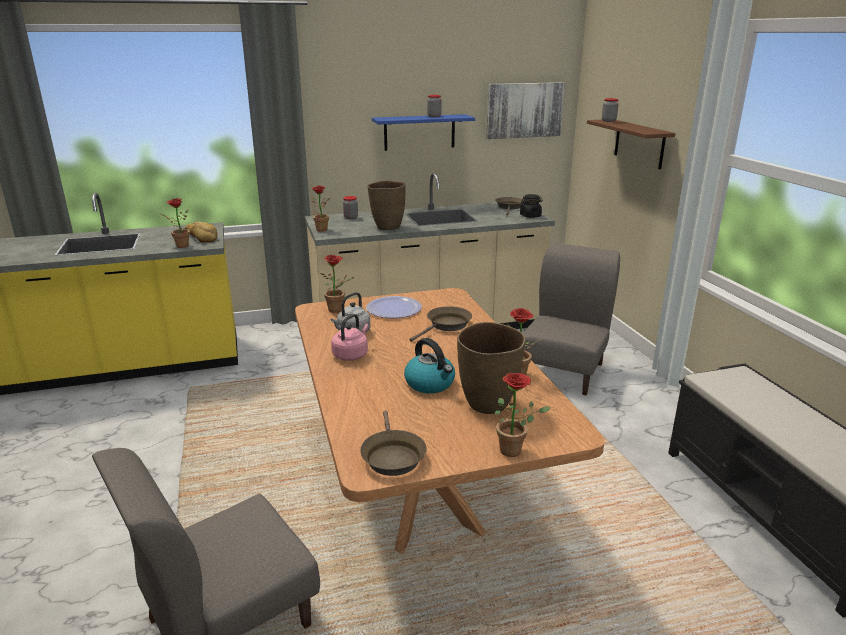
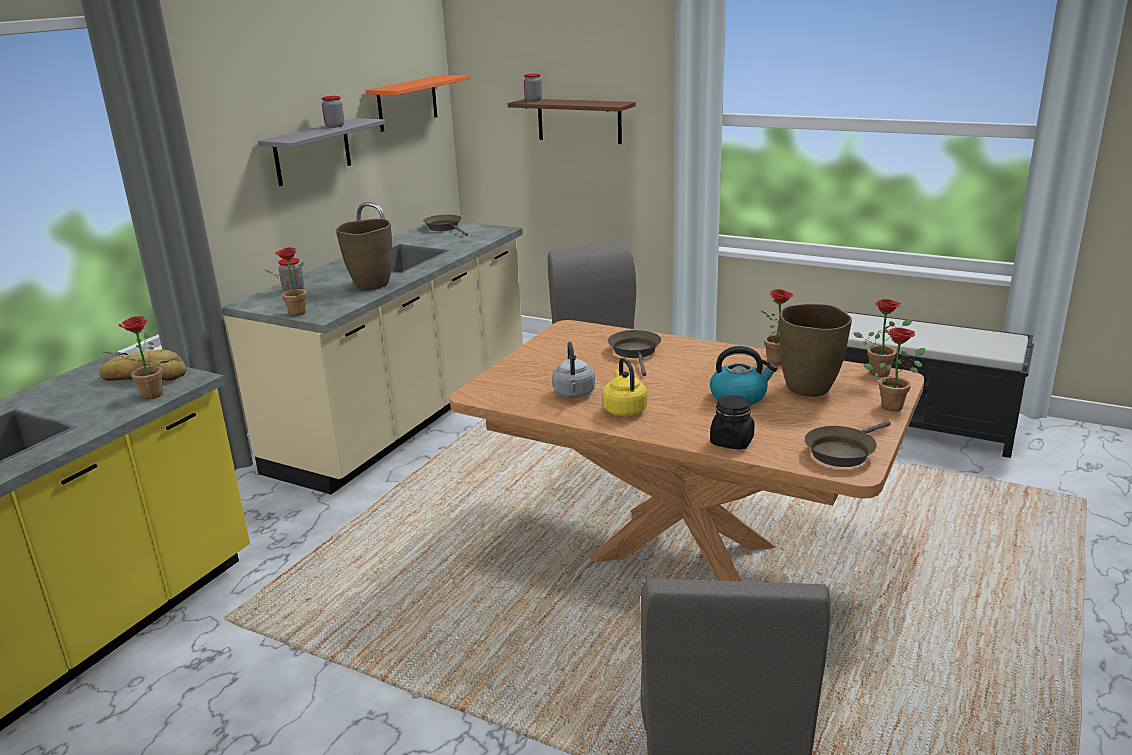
camera: 45 degrees left, 0 degrees up
(338, 310) = (505, 383): potted plant -> potted plant (881, 371)
(351, 355) = (624, 409): pink kettle -> yellow kettle
(392, 456) = (842, 452): brown frying pan -> brown frying pan turned 105 degrees clockwise
(394, 309) = (554, 360): plate -> none
(419, 132) = (312, 152): blue shelf -> grey shelf
(524, 110) = (407, 103): picture -> orange shelf
(530, 216) = (489, 230): black jar -> black jar (731, 441)

